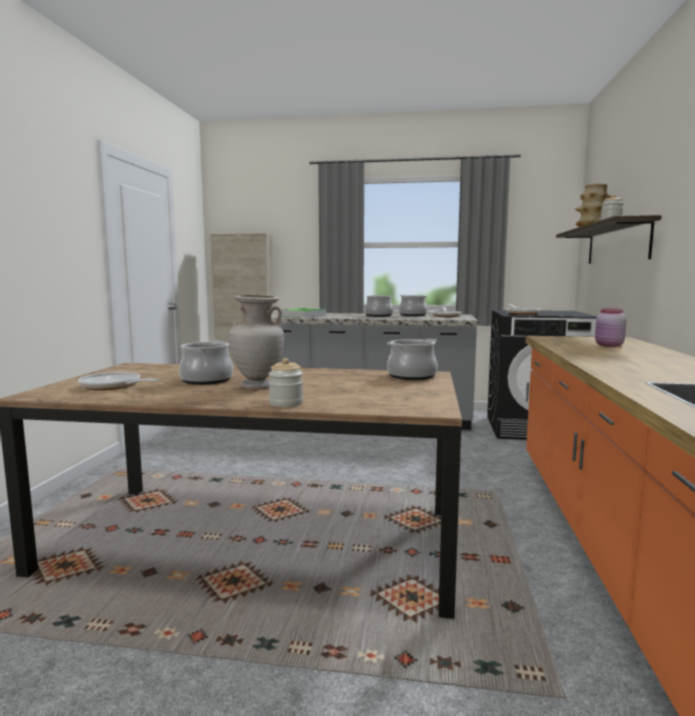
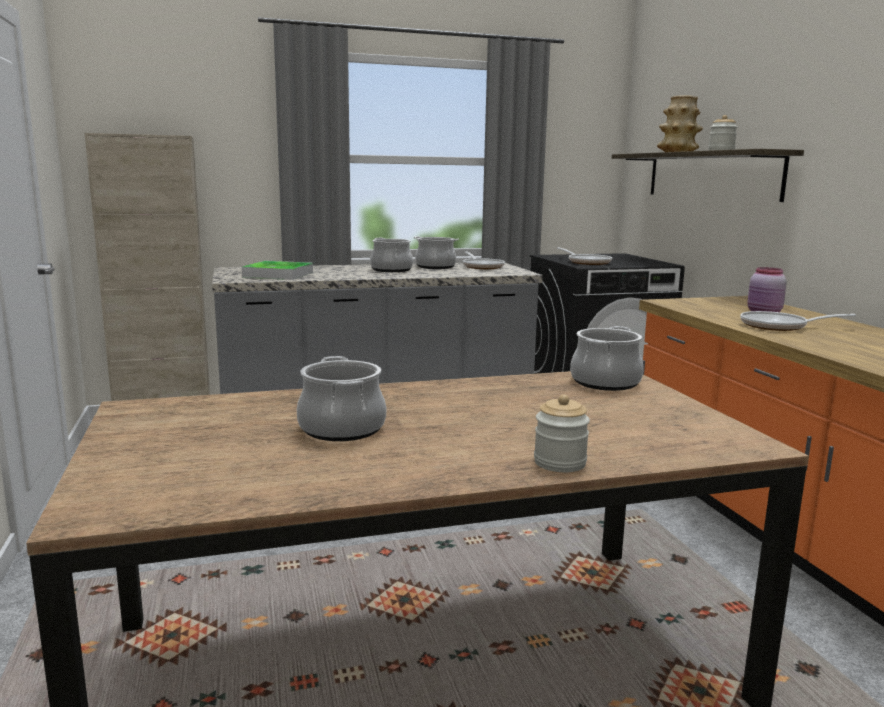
camera: 25 degrees left, 5 degrees up
(113, 386) = (208, 467): frying pan -> frying pan (779, 326)
(257, 387) = (450, 433): beige vase -> none

